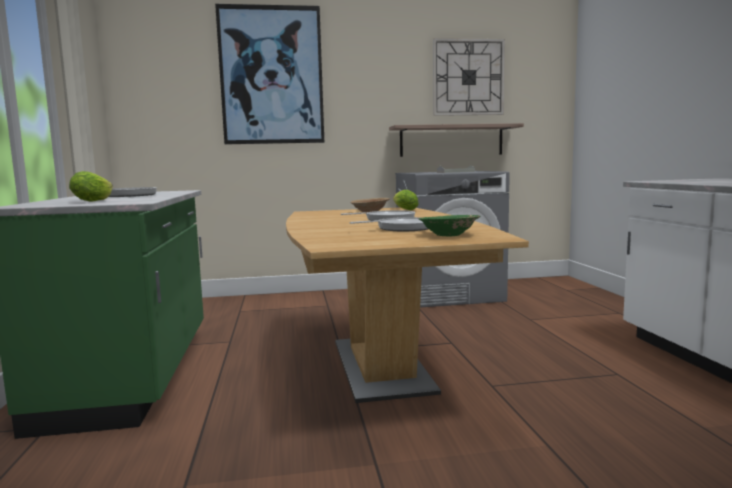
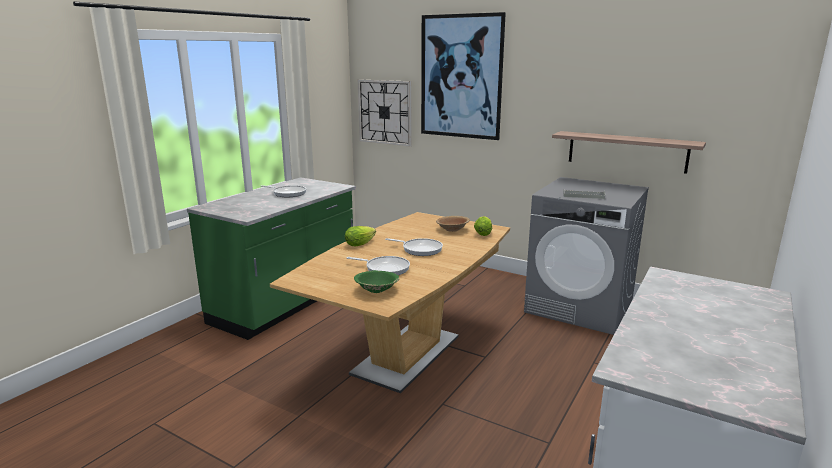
camera: 40 degrees right, 10 degrees up
(96, 200) = (249, 204): lettuce -> lettuce (361, 243)
(468, 77) = (656, 84): wall clock -> wall clock (385, 112)

